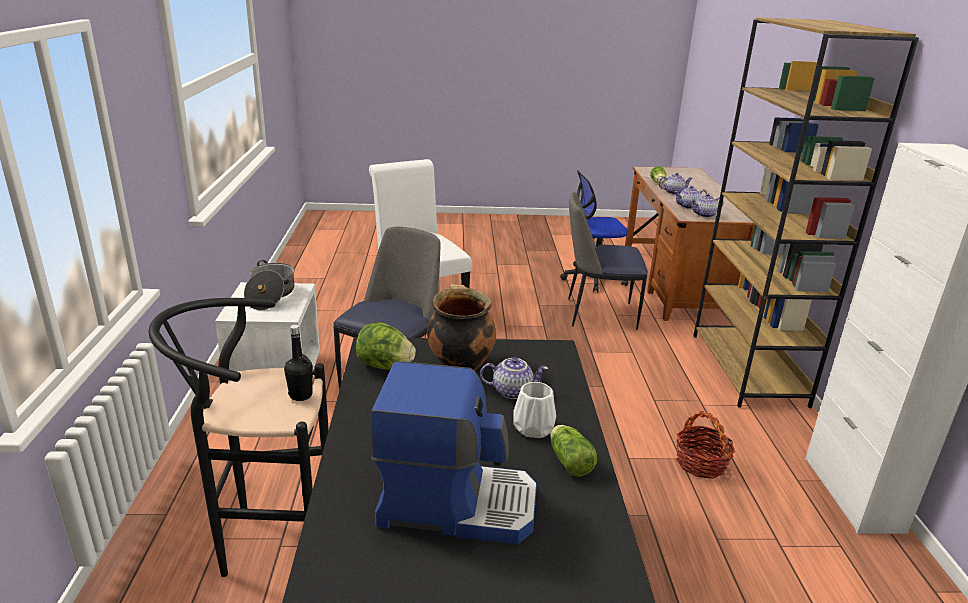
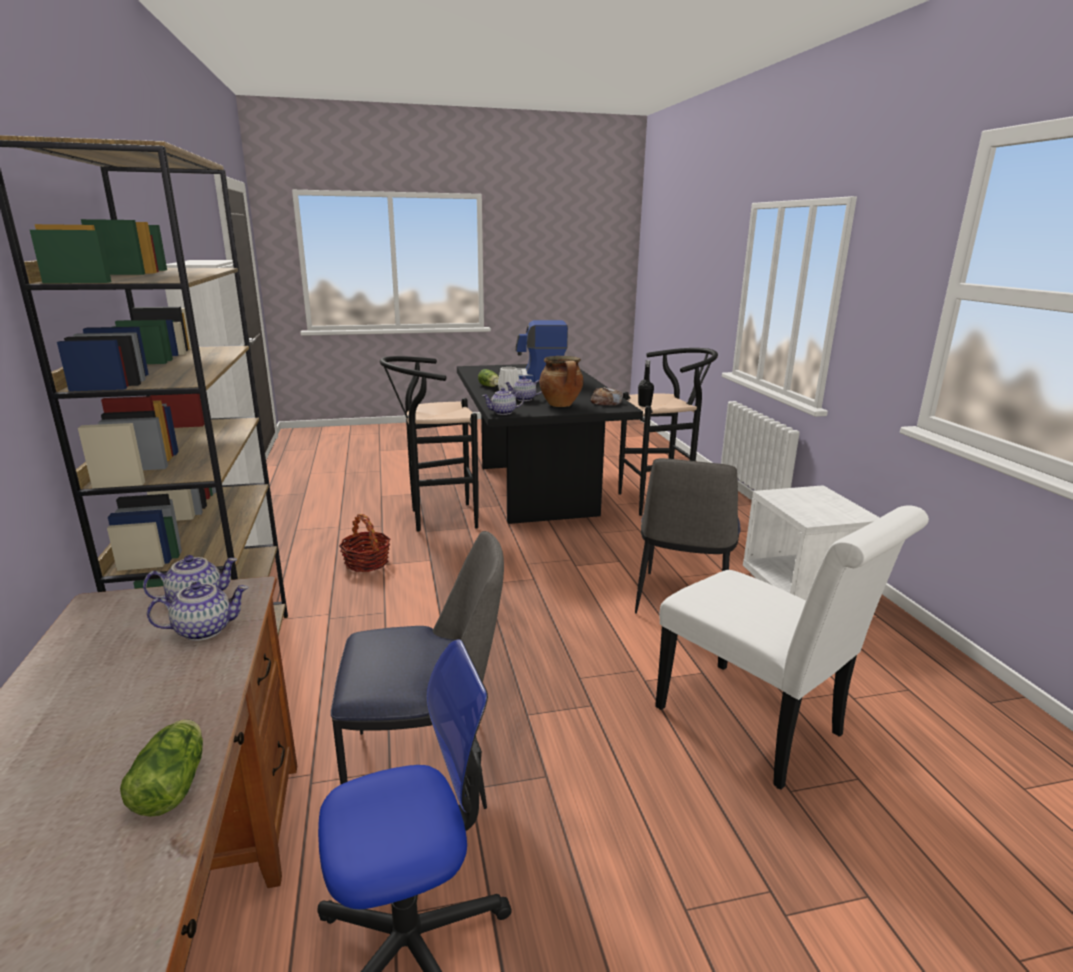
camera: 170 degrees right, 5 degrees down
(271, 296) = (822, 508): cooking pot -> none
(384, 366) = (606, 402): lettuce -> bread
(639, 545) = (436, 518): none -> black stool
(673, 192) = (175, 709): teapot -> teapot (503, 412)

